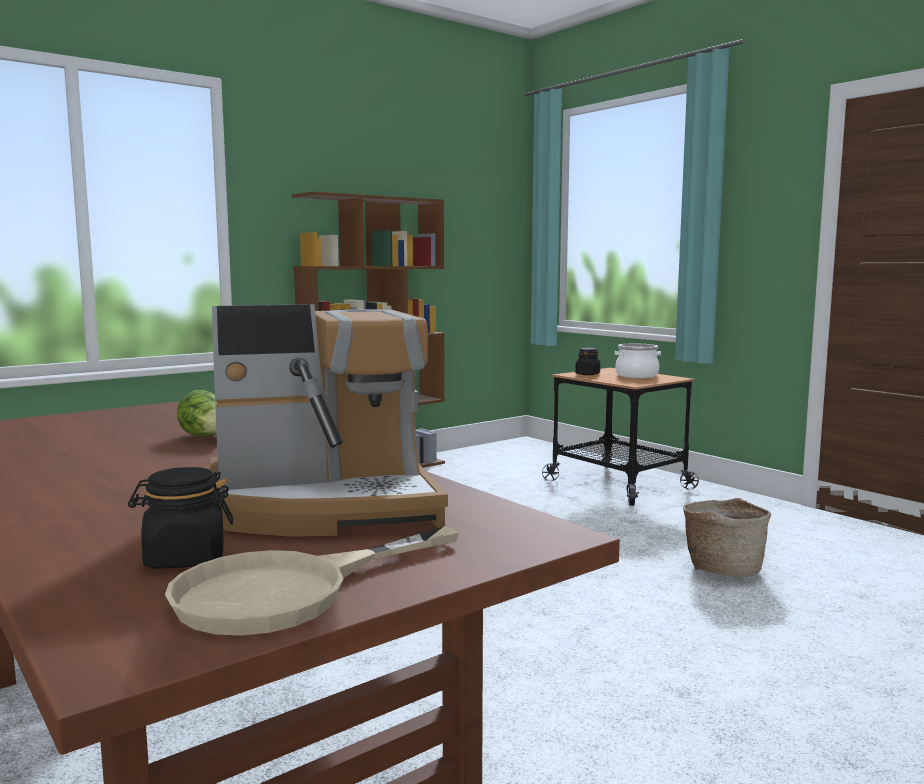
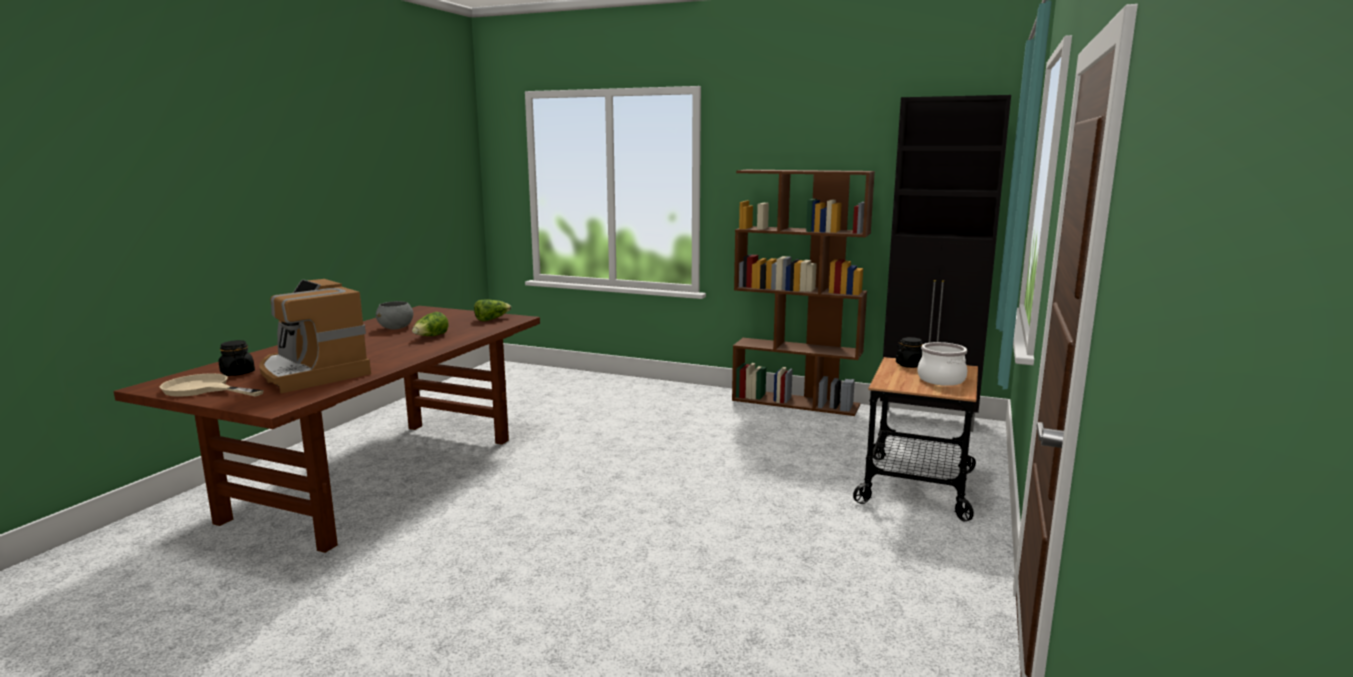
camera: 60 degrees right, 5 degrees up
(78, 448) = (396, 328): none -> grey bowl
(171, 410) = (492, 319): none -> lettuce
(492, 449) = (929, 420): none -> black cabinet
(723, 568) = (744, 565): basket -> none

